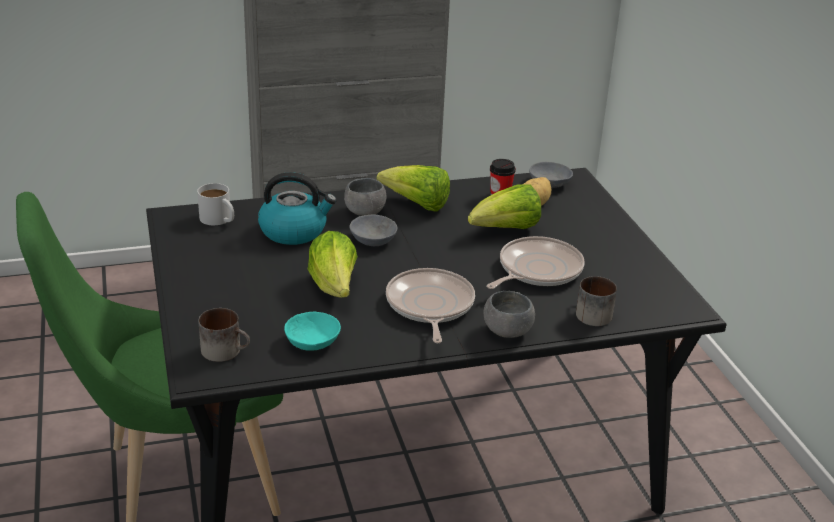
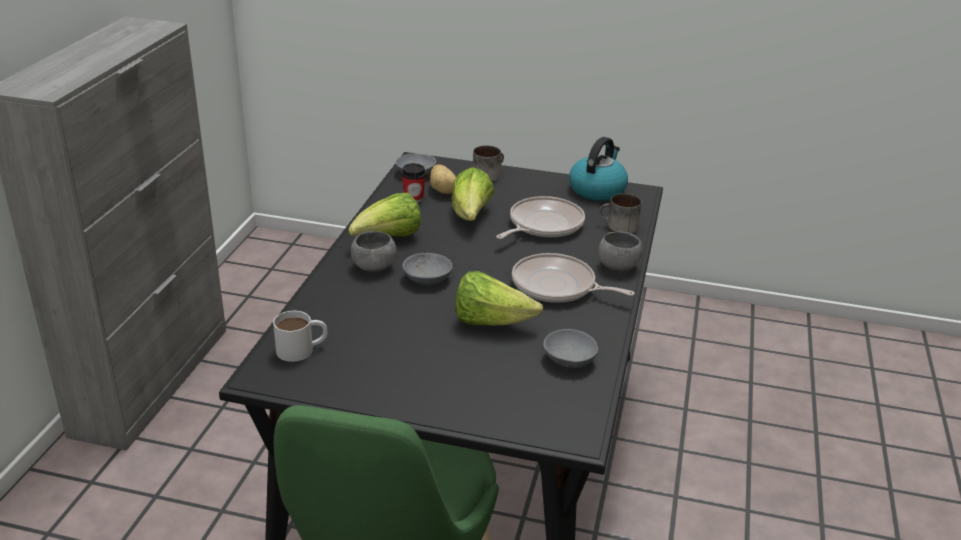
camera: 60 degrees left, 0 degrees up
(226, 350) = (550, 409): mug -> mug (488, 174)
(294, 231) = (370, 313): kettle -> kettle (597, 189)
(313, 343) = (571, 359): turquoise bowl -> grey bowl
(536, 270) = (543, 225): frying pan -> frying pan turned 60 degrees clockwise

